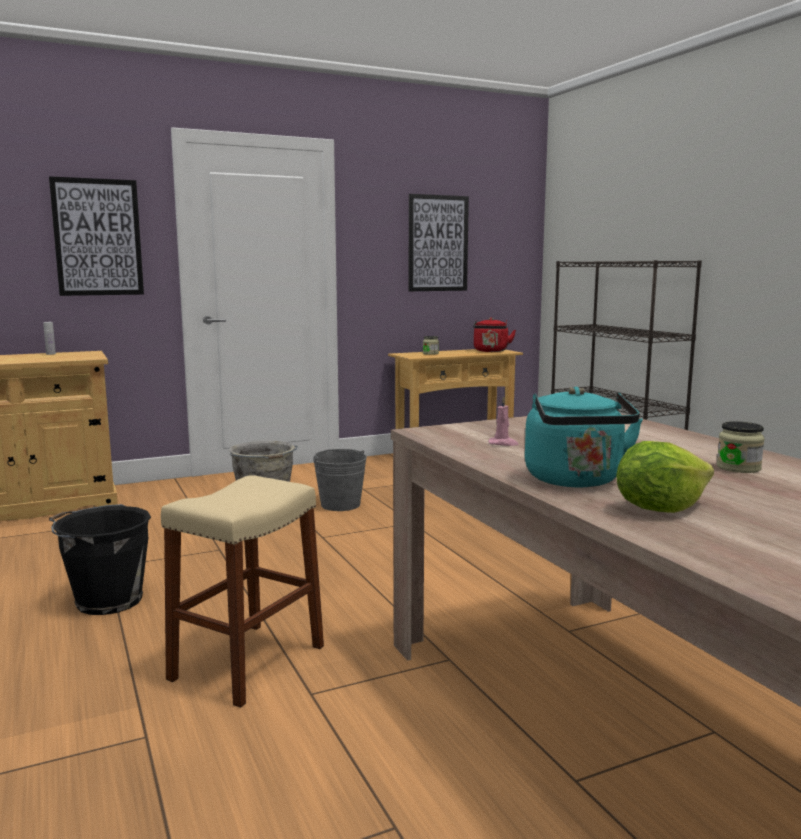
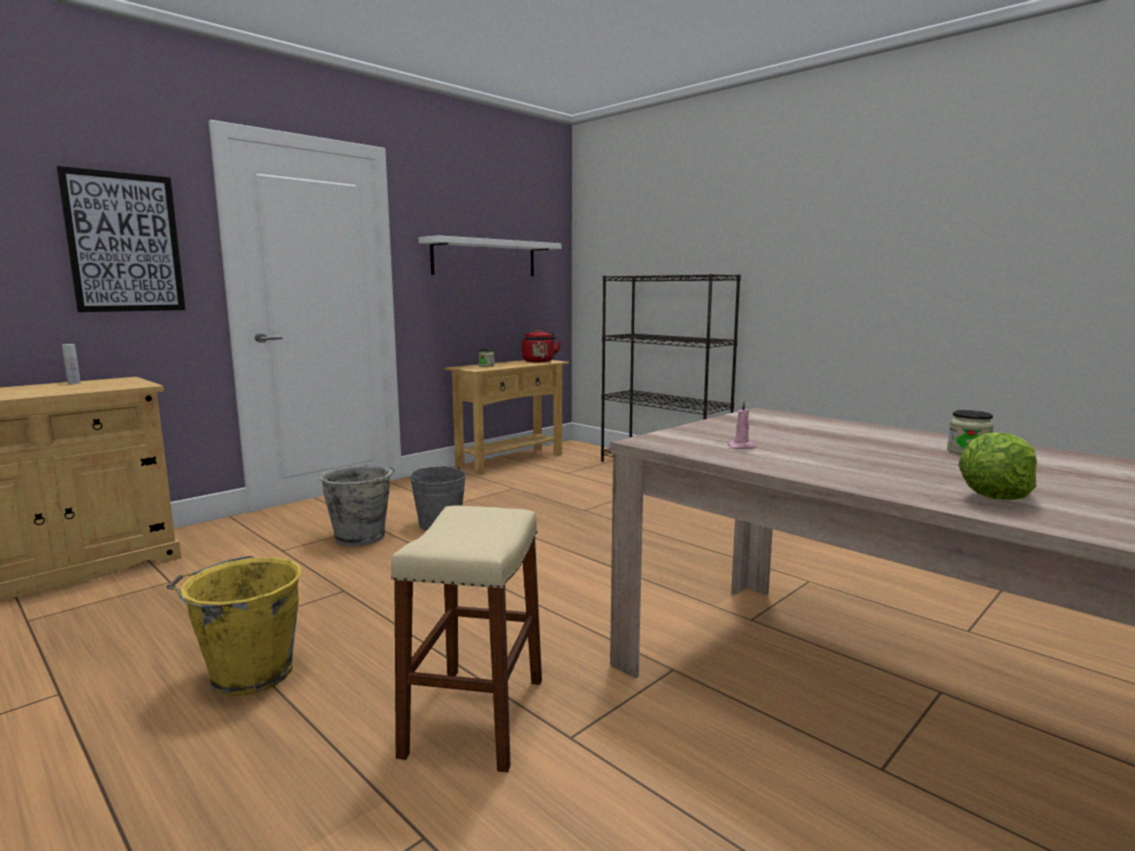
camera: 20 degrees left, 0 degrees up
(107, 601) = (248, 674): black bucket -> yellow bucket
(438, 243) = (485, 258): picture -> white shelf
(576, 481) = (877, 478): turquoise kettle -> none

